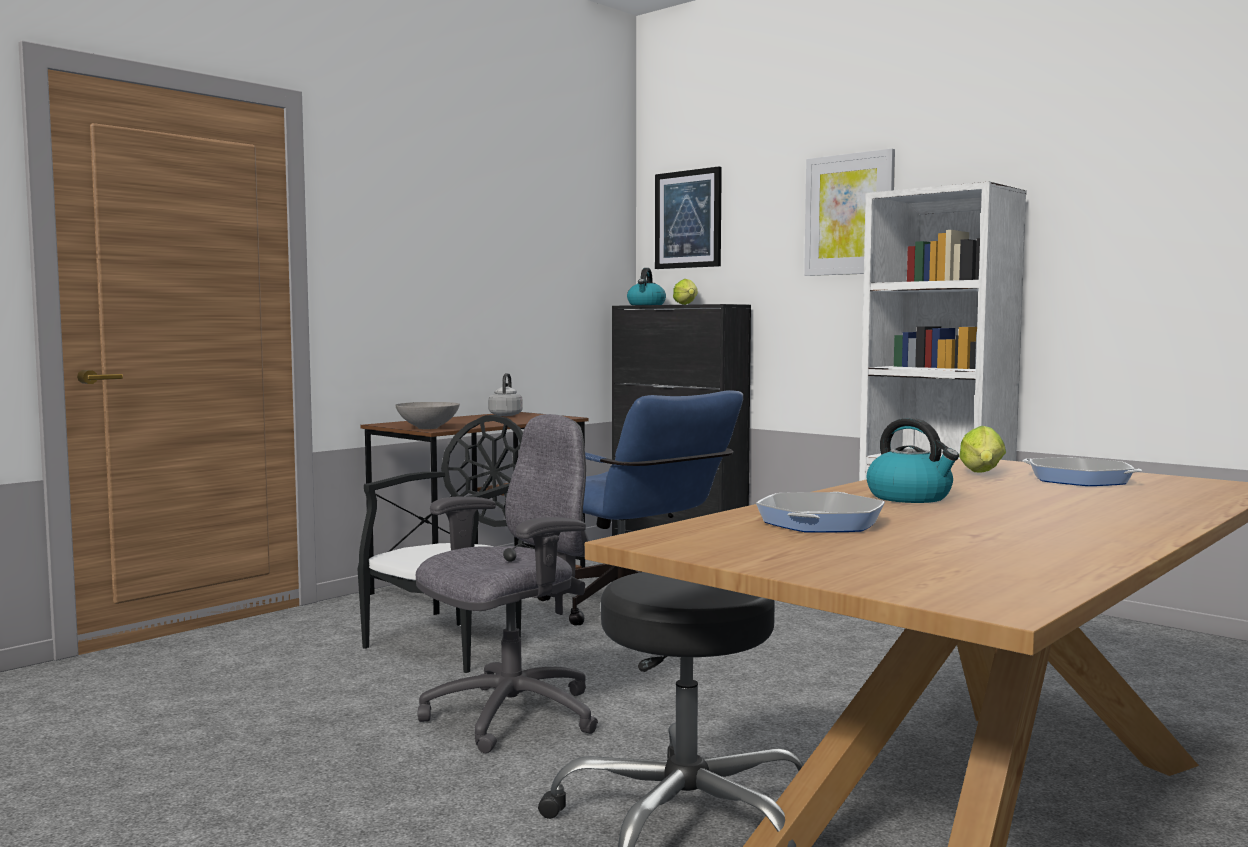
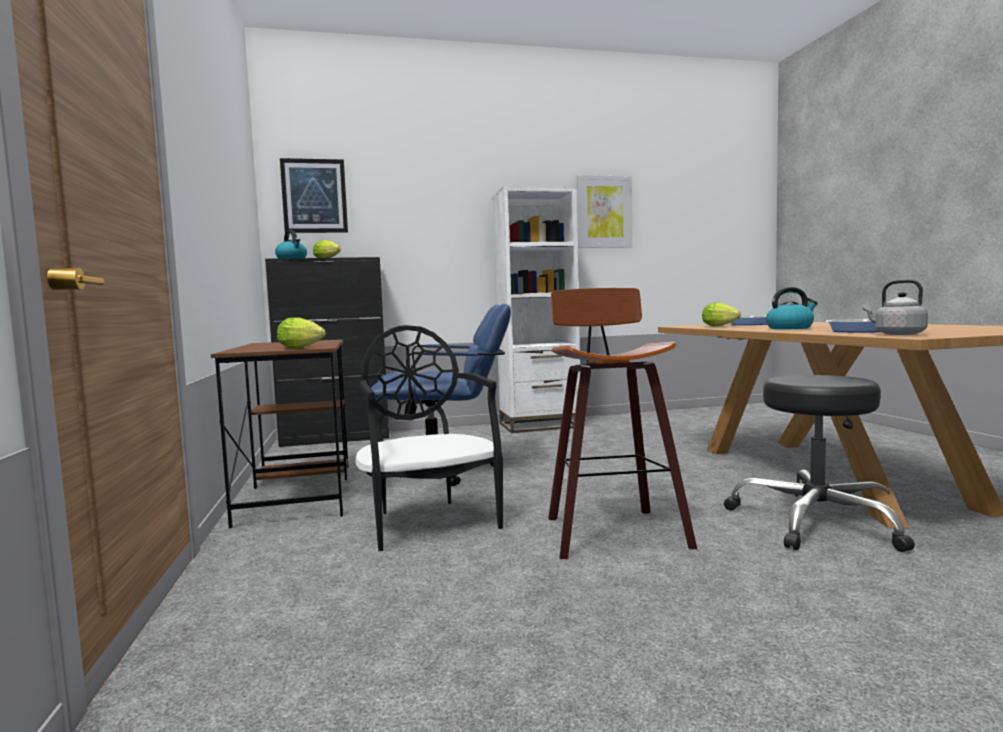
camera: 55 degrees left, 0 degrees up
(429, 428) = (303, 348): grey bowl -> lettuce
(506, 415) = (272, 343): grey kettle -> grey kettle (897, 334)
(509, 716) = (610, 531): grey office chair -> stool
(849, 214) = (450, 203): picture -> picture (604, 212)

